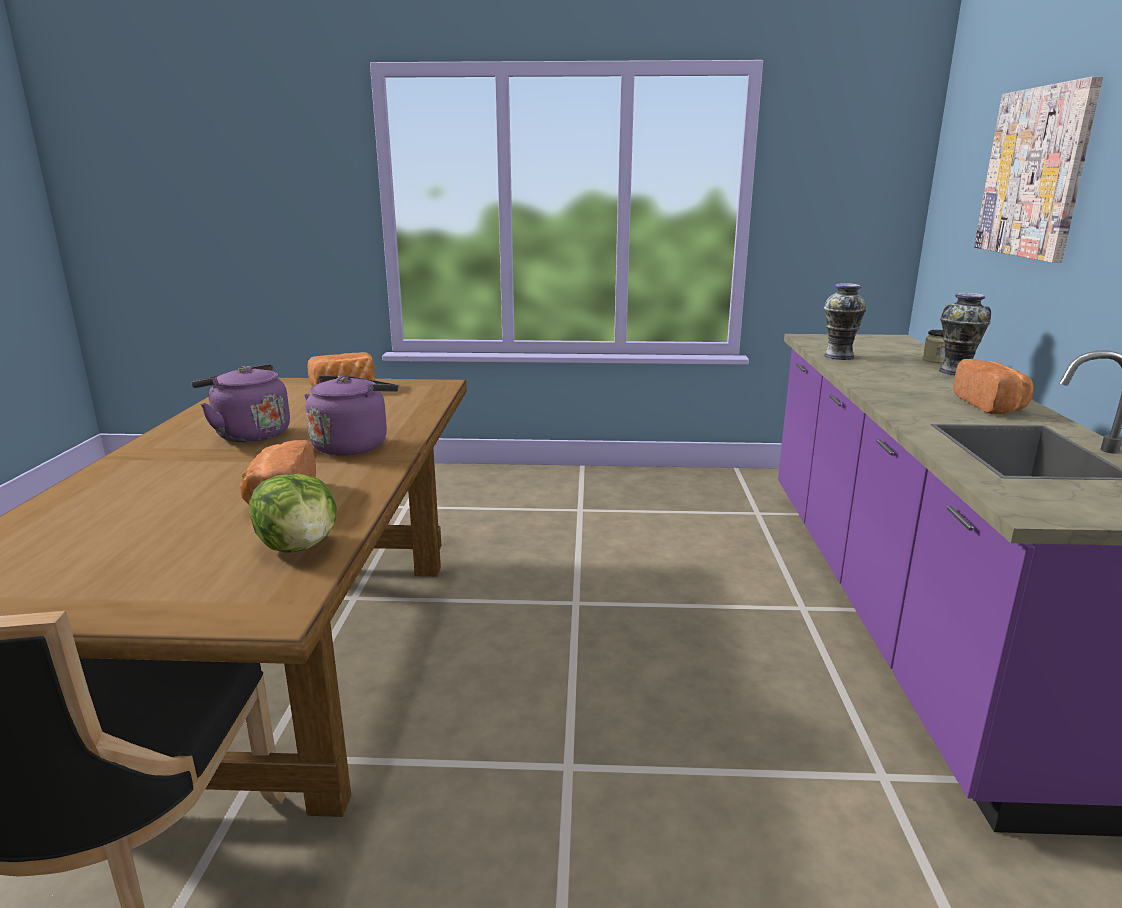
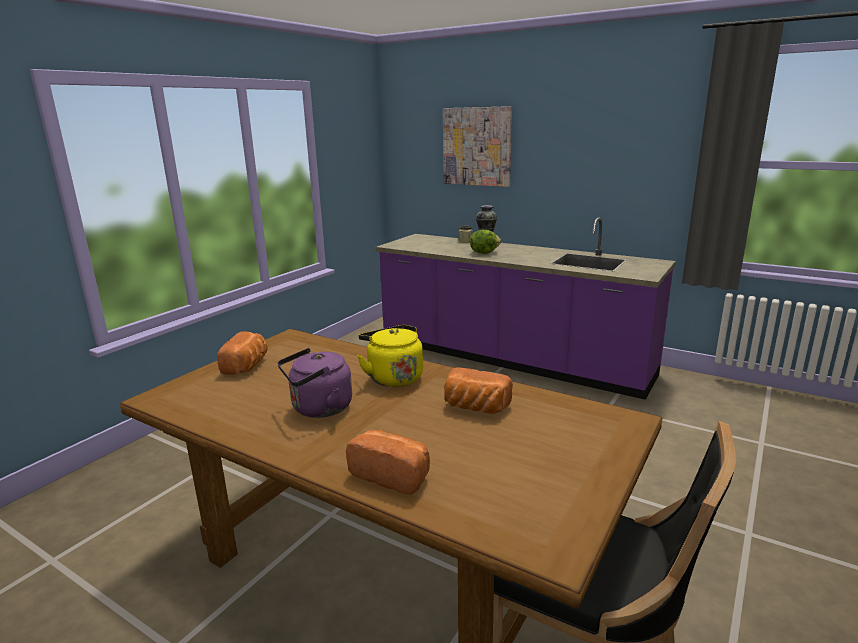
camera: 60 degrees left, 0 degrees up
(300, 546) = (554, 407): lettuce -> lettuce (484, 253)
(353, 445) = (393, 377): purple kettle -> yellow kettle
(839, 356) = (435, 250): vase -> none
(992, 405) = (536, 251): bread -> bread (393, 475)

